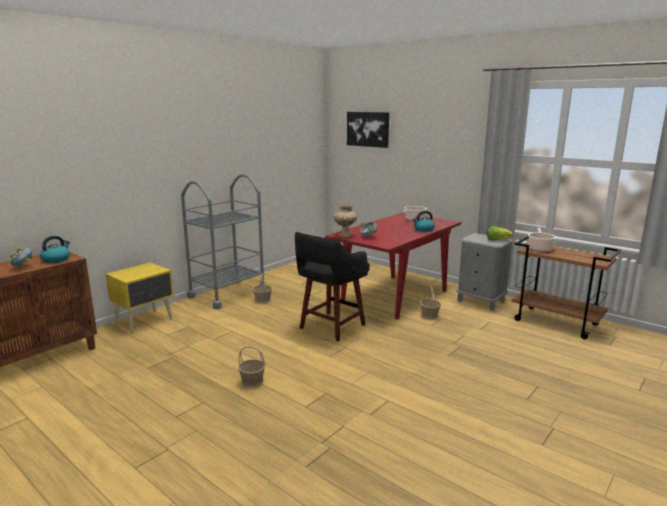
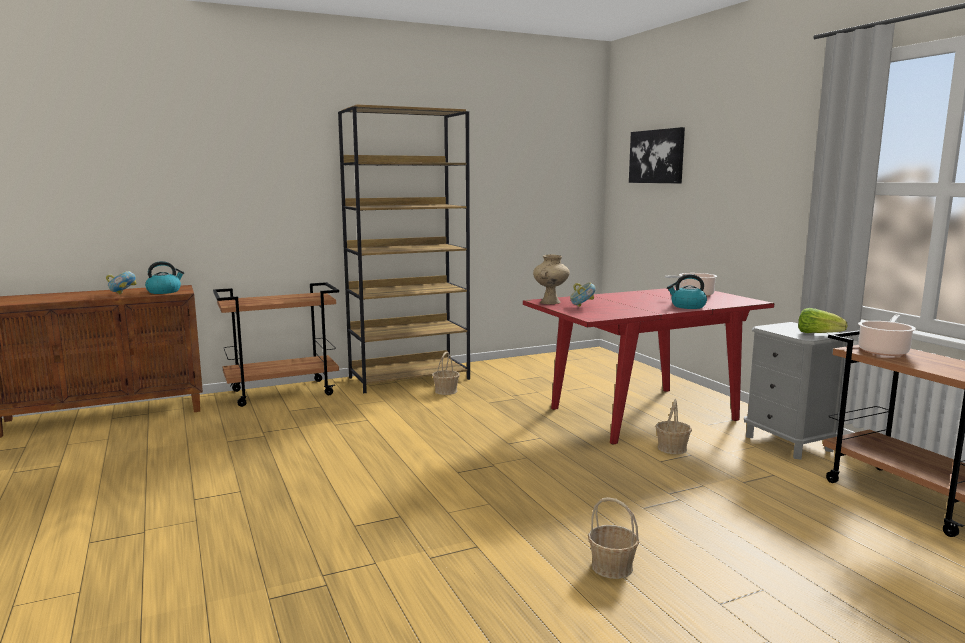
camera: 25 degrees right, 5 degrees down
(145, 321) = (283, 392): yellow nightstand -> brown cart
(227, 294) = (410, 378): grey cart -> brown bookcase
(252, 381) = (323, 481): basket -> basket (612, 567)
(331, 327) = (500, 437): black stool -> none

